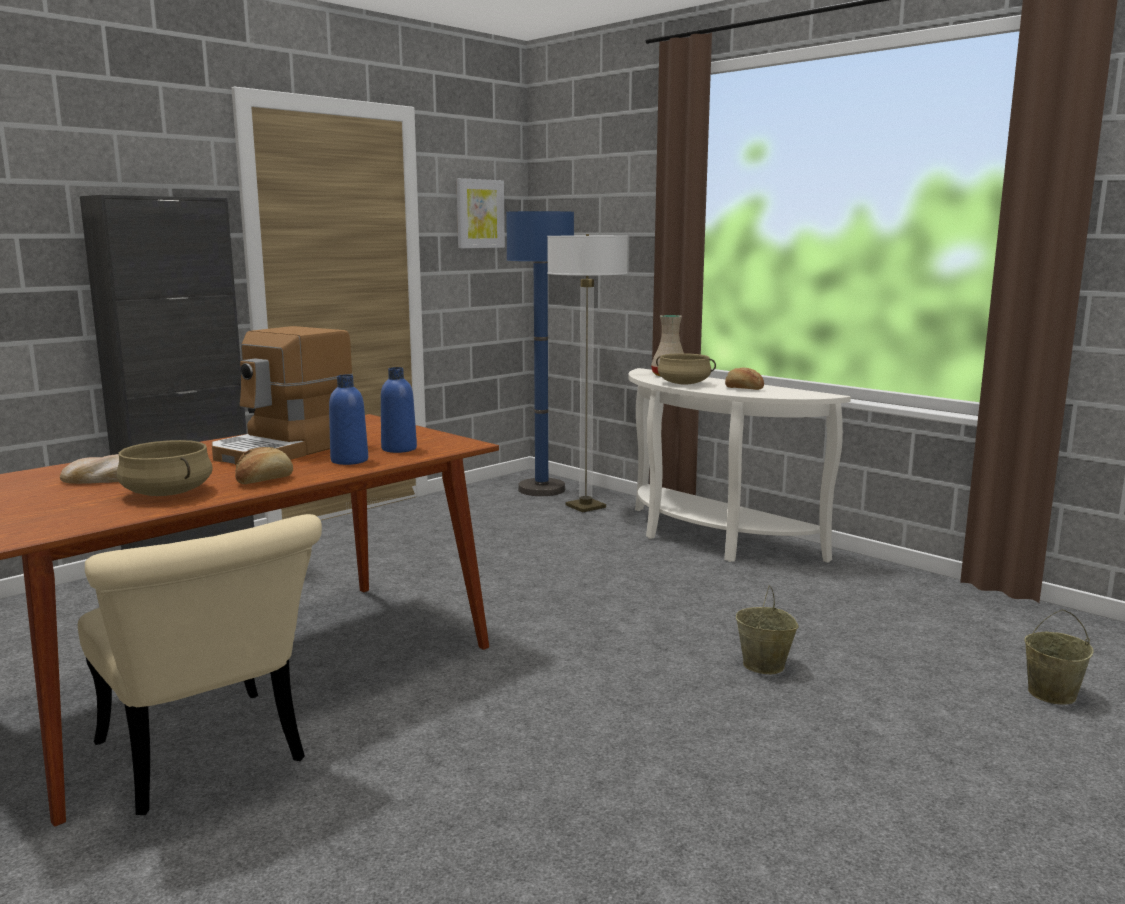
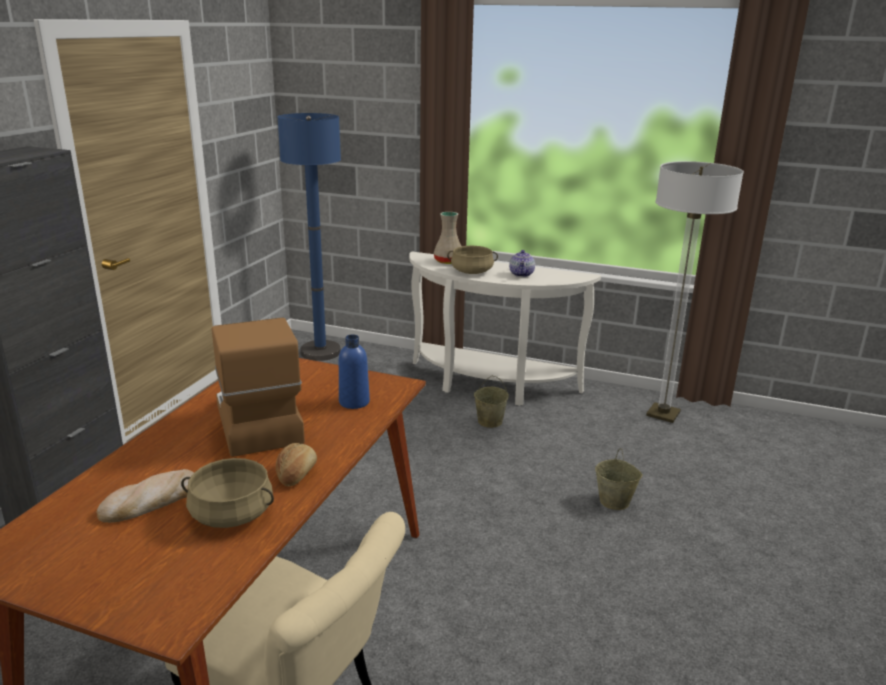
camera: 25 degrees left, 10 degrees up
(285, 450) = (256, 422): coffee machine -> coffee machine turned 150 degrees clockwise
(349, 460) = (333, 428): blue bottle -> none
(479, 214) = (243, 115): picture -> none
(585, 507) = (371, 366): floor lamp -> floor lamp (663, 414)
(743, 389) = (522, 274): bread -> teapot
(1051, 693) = (783, 482): beige bucket -> beige bucket (489, 421)

